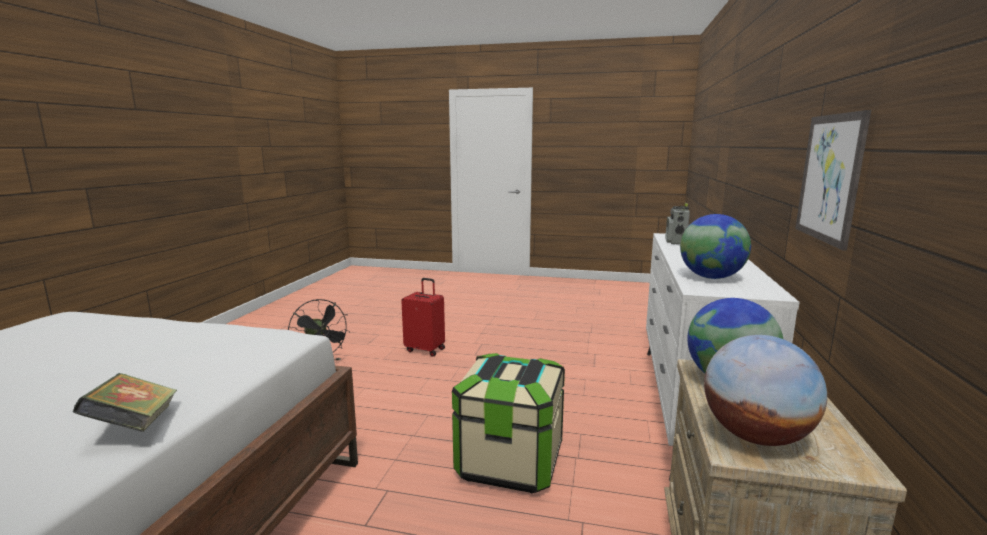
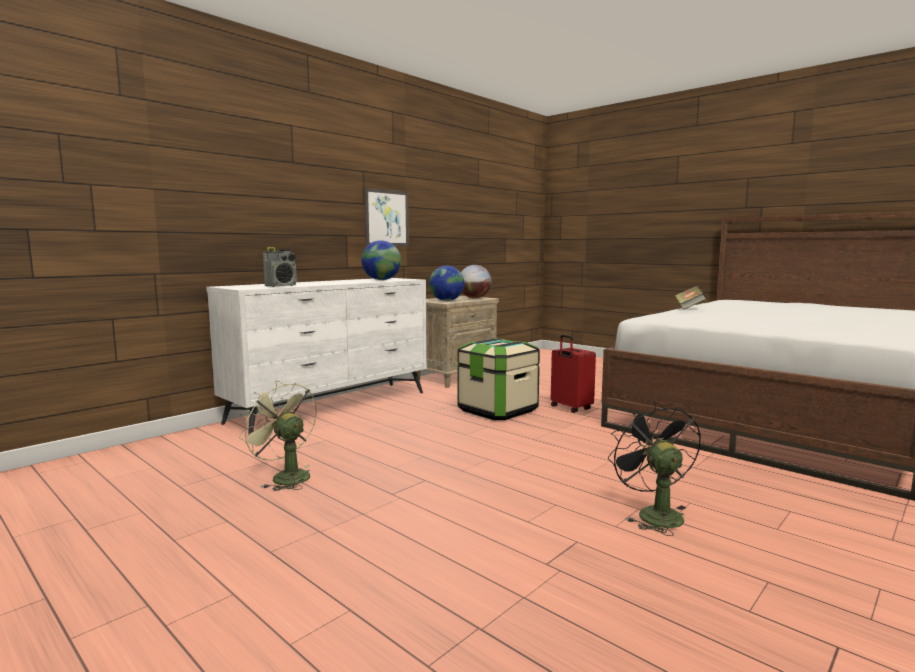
camera: 150 degrees left, 5 degrees down
(425, 349) = (483, 504): red suitcase -> red suitcase (570, 408)
(556, 338) = (284, 477): none -> green fan

